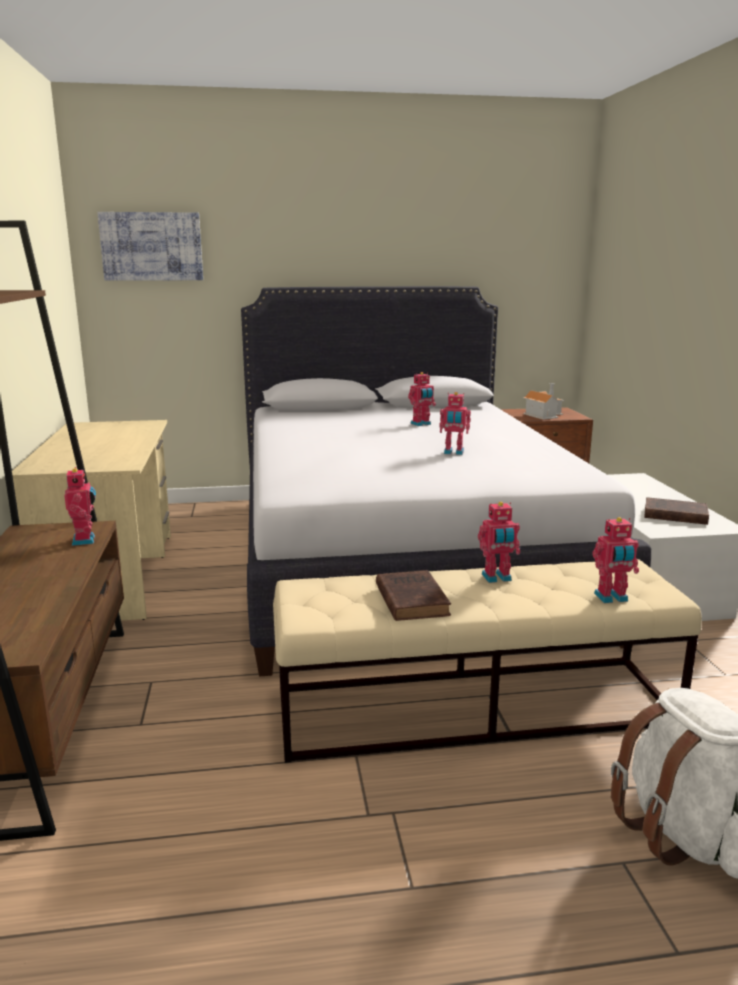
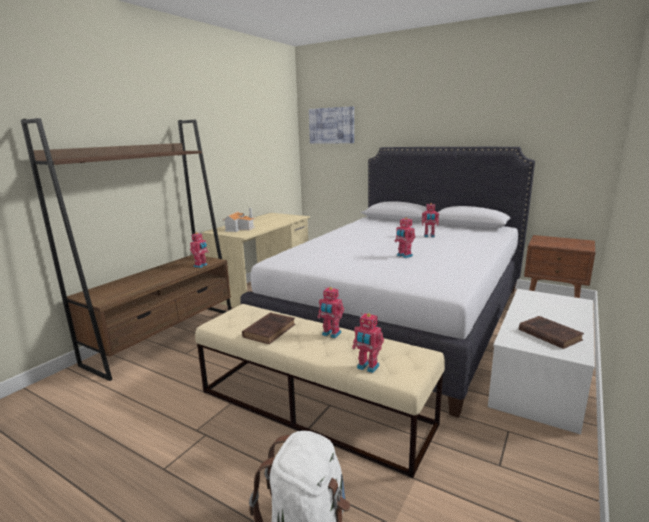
camera: 40 degrees right, 0 degrees up
(543, 414) = (559, 243): toy house -> toy house (240, 228)

